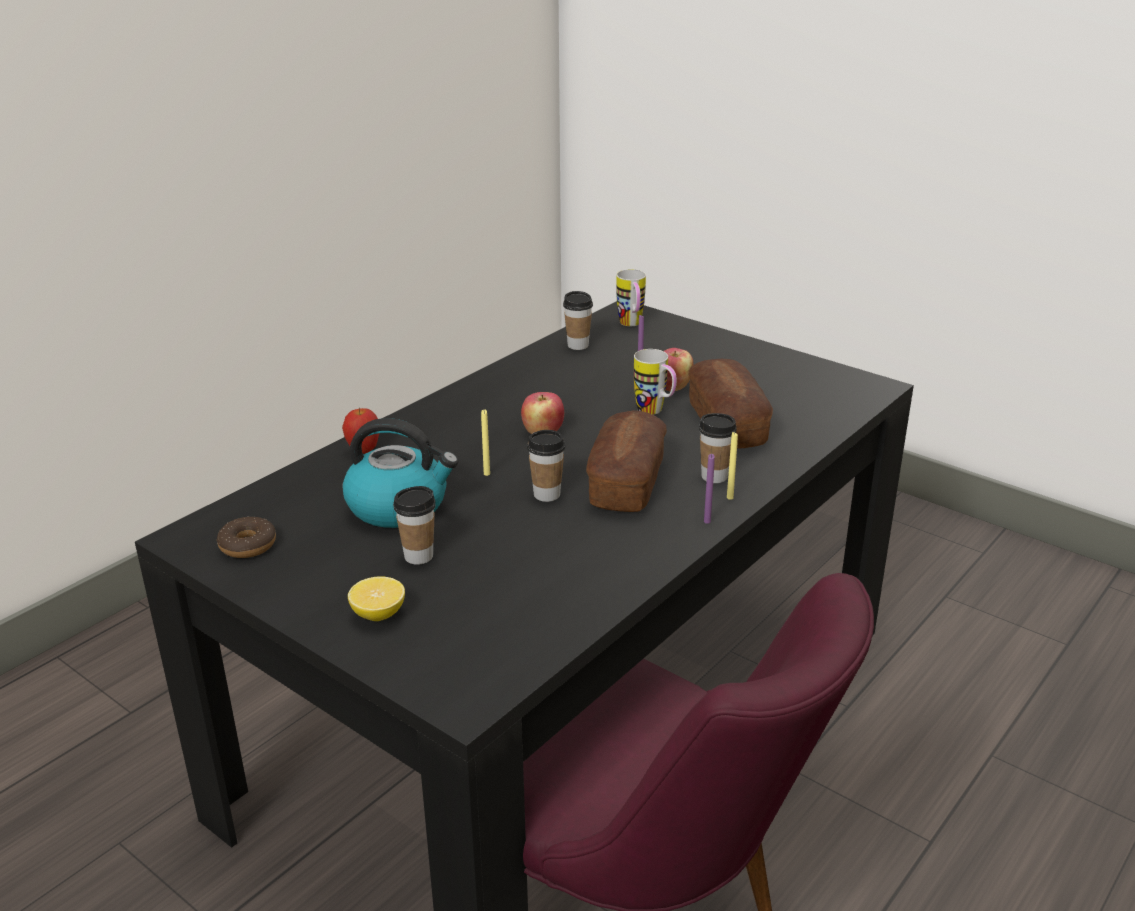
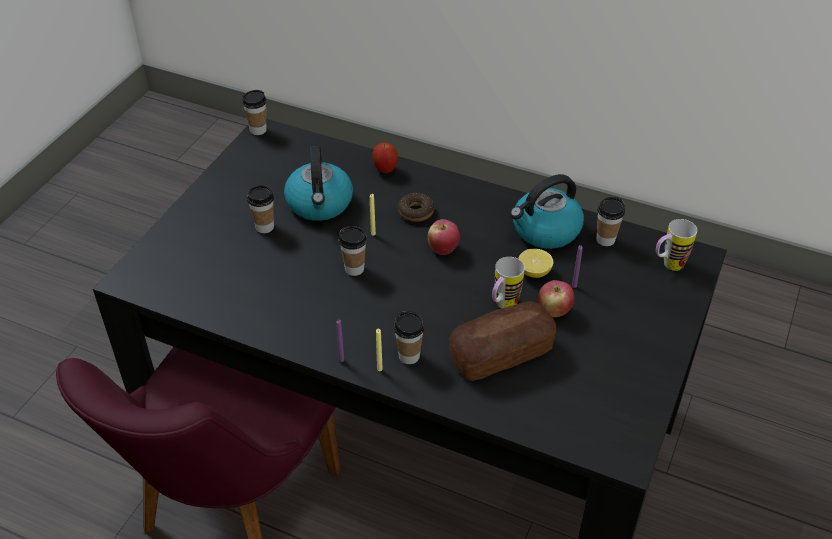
camera: 75 degrees right, 15 degrees up
(176, 542) = (258, 130): none -> cup
(248, 545) = (261, 156): donut -> donut (416, 212)
(378, 614) = (202, 226): lemon -> lemon (534, 272)
(545, 372) = (545, 231): none -> kettle
(626, 482) = (385, 307): bread -> none

